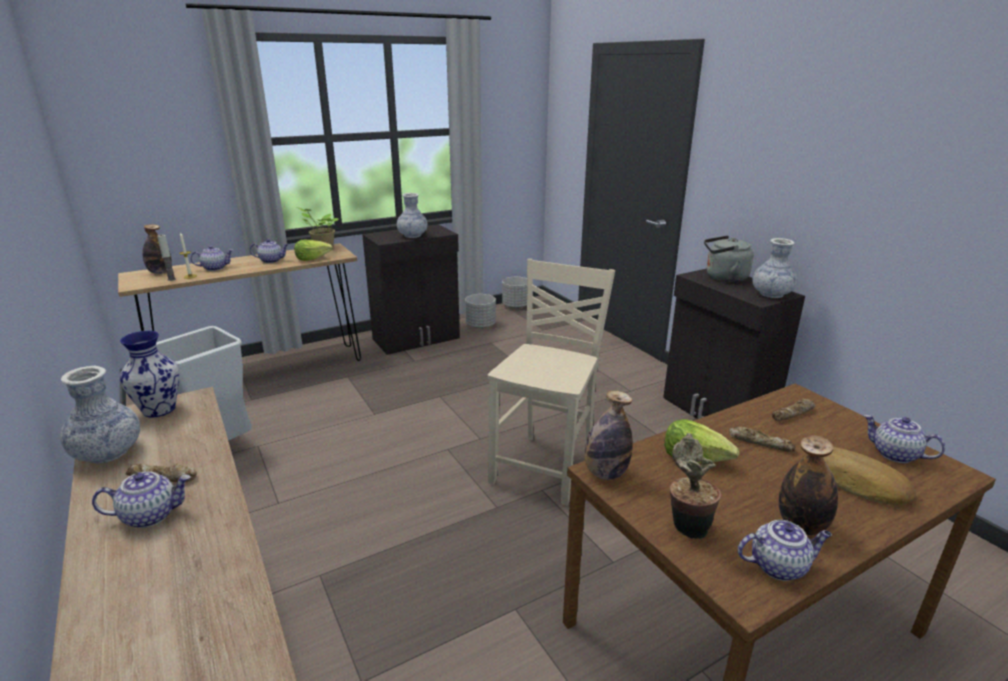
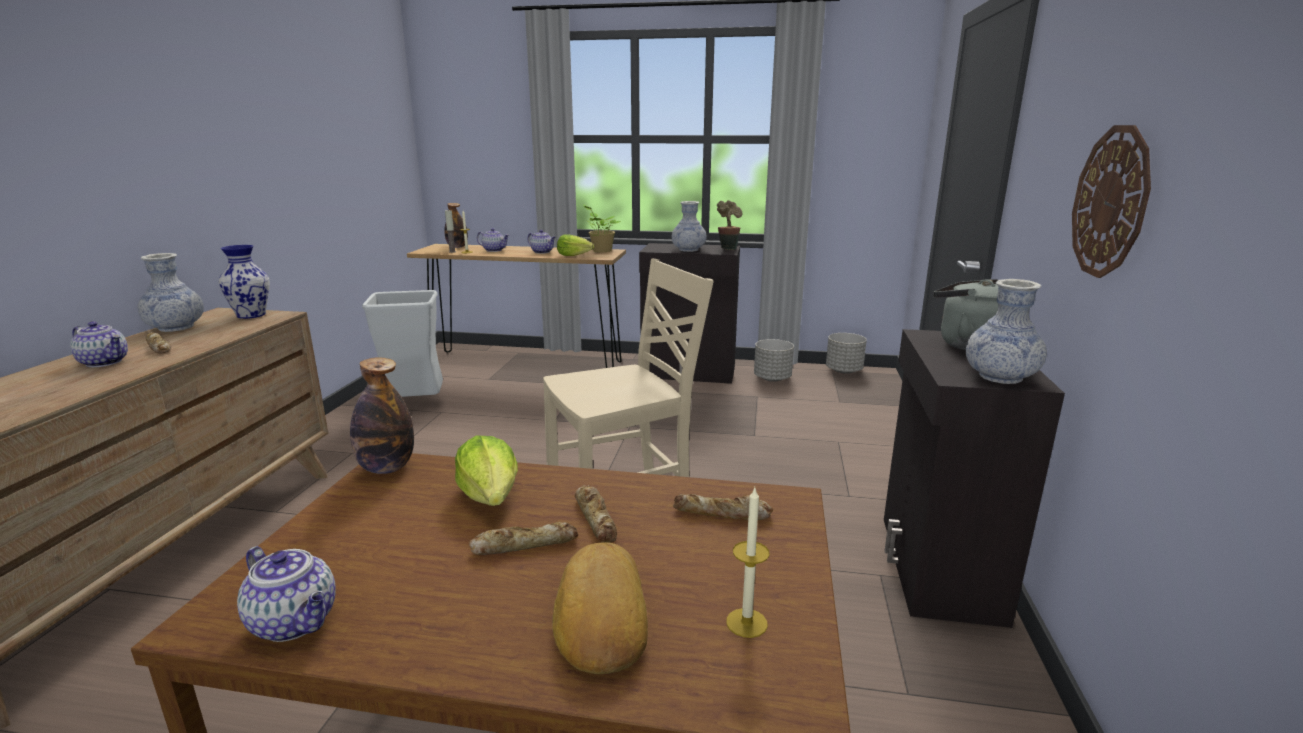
camera: 40 degrees right, 5 degrees down
(686, 526) = (326, 540): potted plant -> potted plant (727, 248)
(765, 472) = (524, 544): none -> bread
(801, 525) = (416, 609): bottle -> none
(819, 192) = (1110, 202): none -> wall clock
(894, 454) = (746, 623): teapot -> candle

